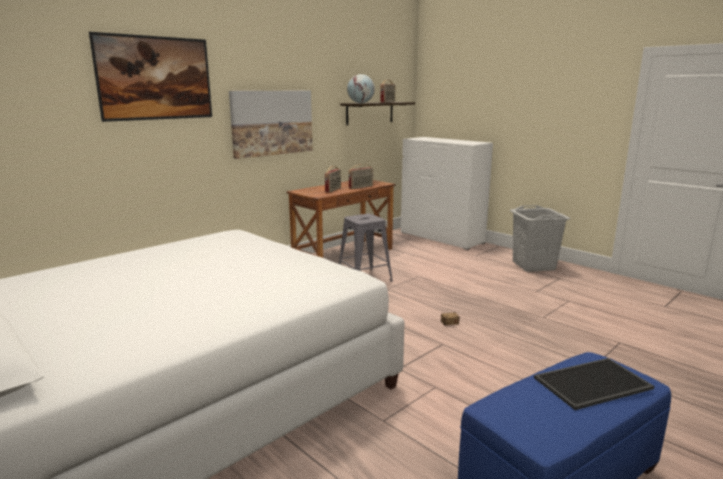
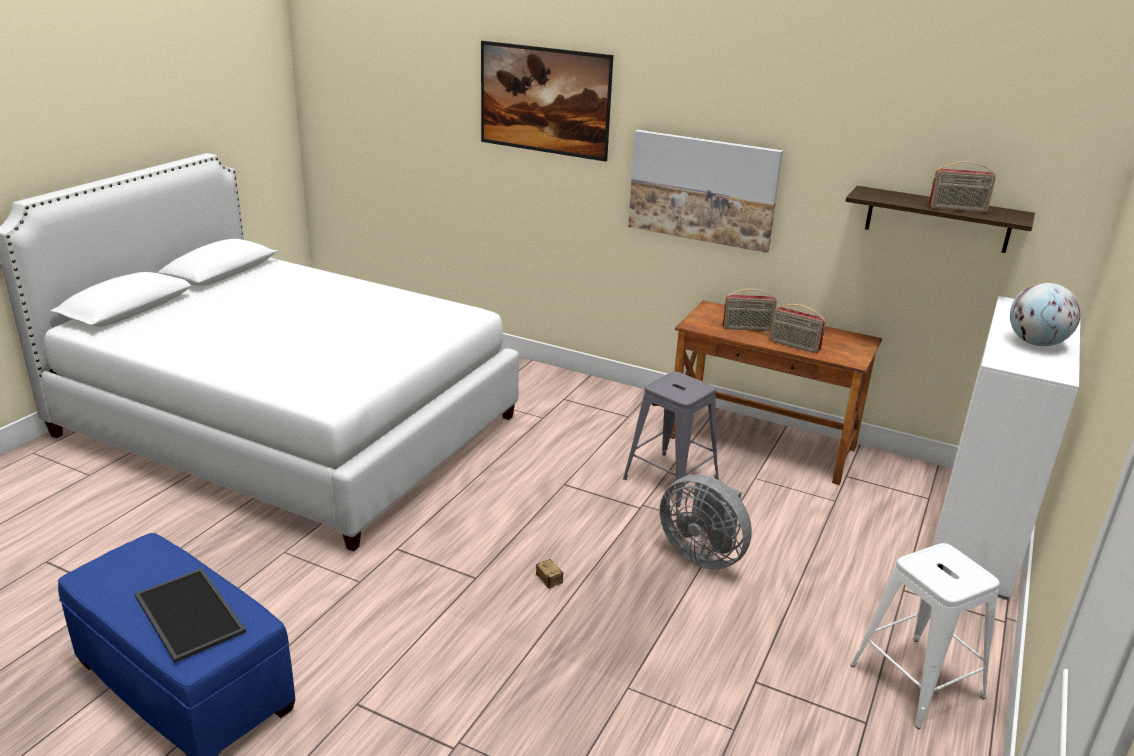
camera: 70 degrees right, 10 degrees up
(361, 103) = (876, 196): globe -> globe (1036, 343)
(438, 284) = (703, 554): none -> grey fan
(534, 265) = (916, 681): grey laundry basket -> white stool

